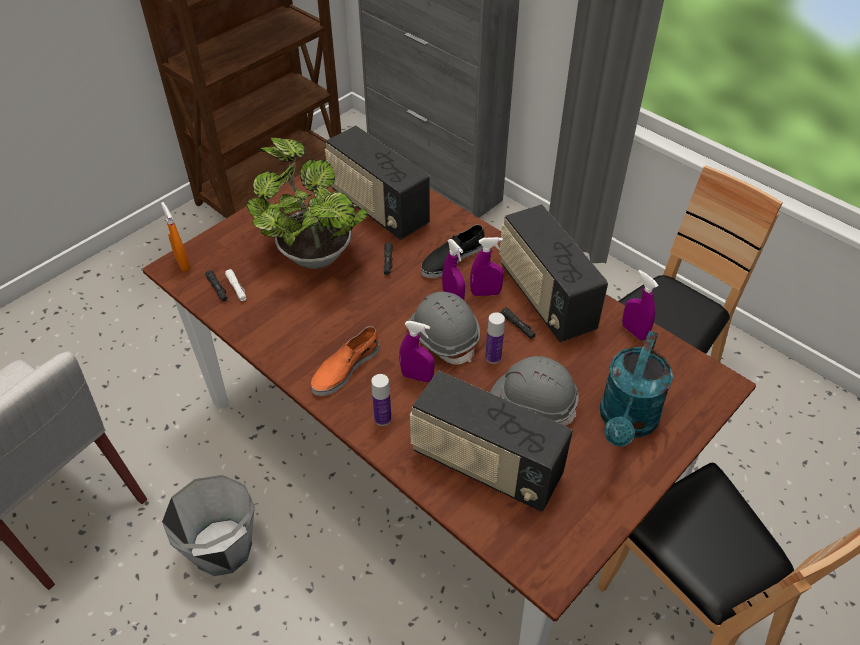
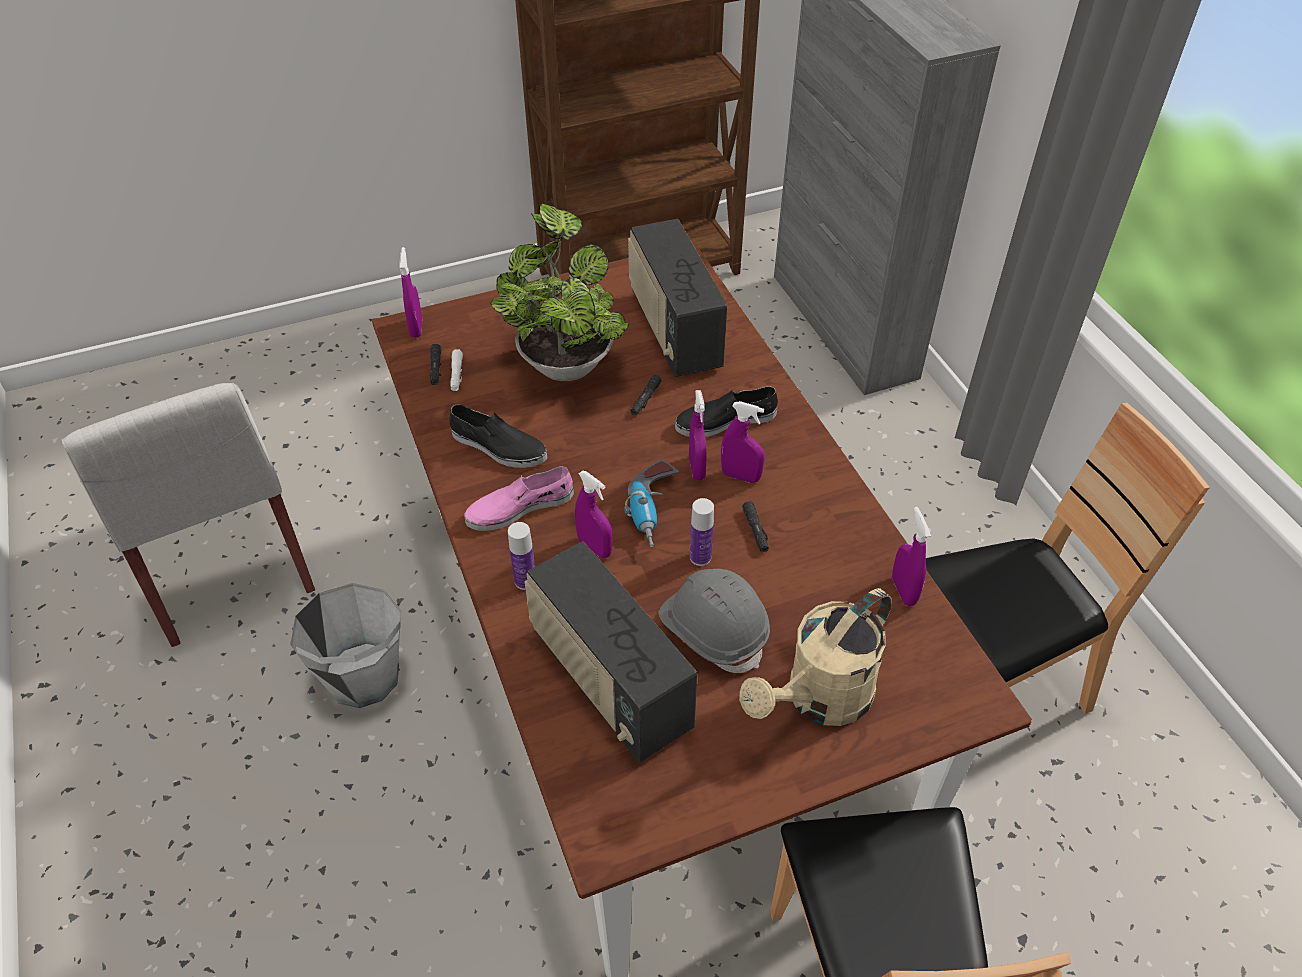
camera: 25 degrees right, 0 degrees up
(183, 264) = (416, 328): orange spray bottle -> purple spray bottle
(302, 330) = (498, 447): none -> black shoe
(345, 368) = (519, 507): orange shoe -> pink shoe
(442, 337) = (654, 511): grey hard hat -> power drill
(545, 298) = (812, 508): radio -> none
(626, 422) = (819, 700): turquoise watering can -> beige watering can

